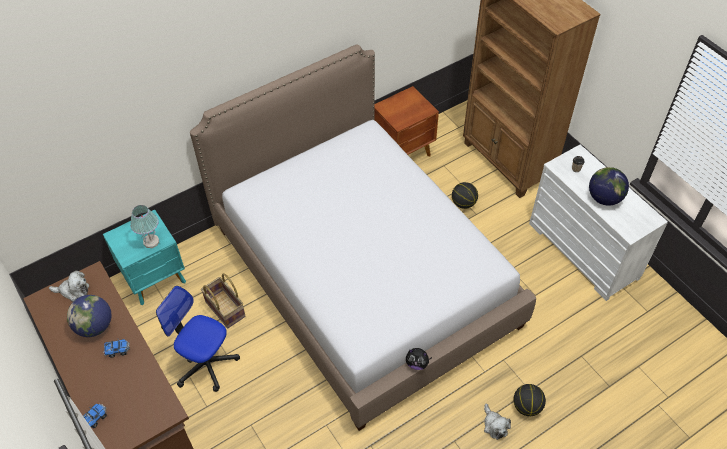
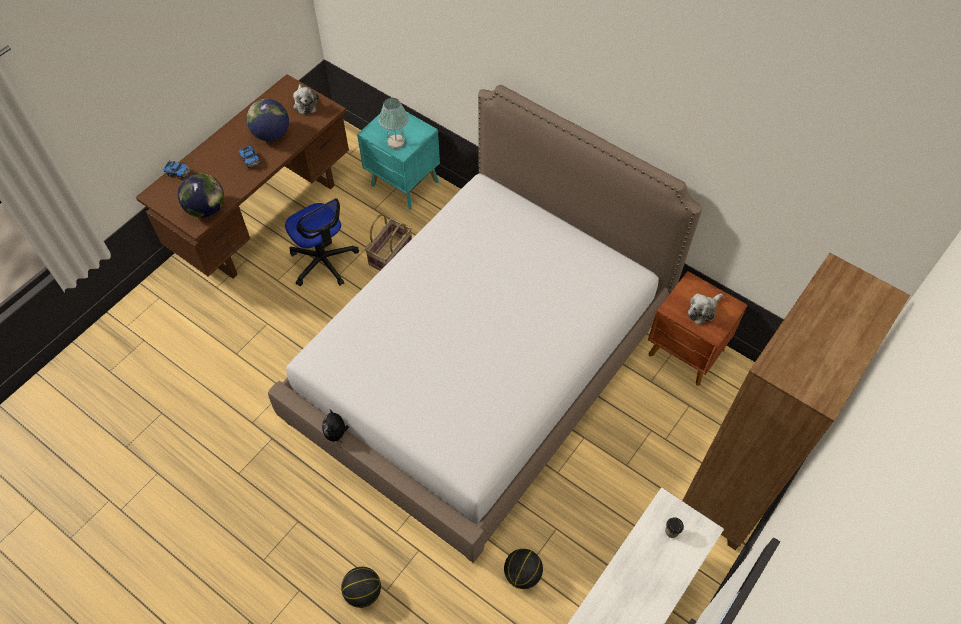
camera: 70 degrees right, 5 degrees up
(206, 363) = (323, 262): office chair -> office chair turned 135 degrees clockwise
(463, 203) = (637, 445): basketball -> basketball (523, 574)
(494, 425) = (328, 560): plush toy -> plush toy (703, 310)
(604, 198) = (633, 580): globe -> globe (206, 209)

